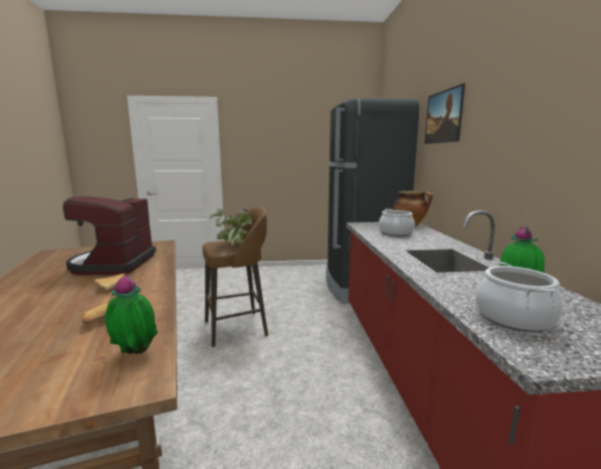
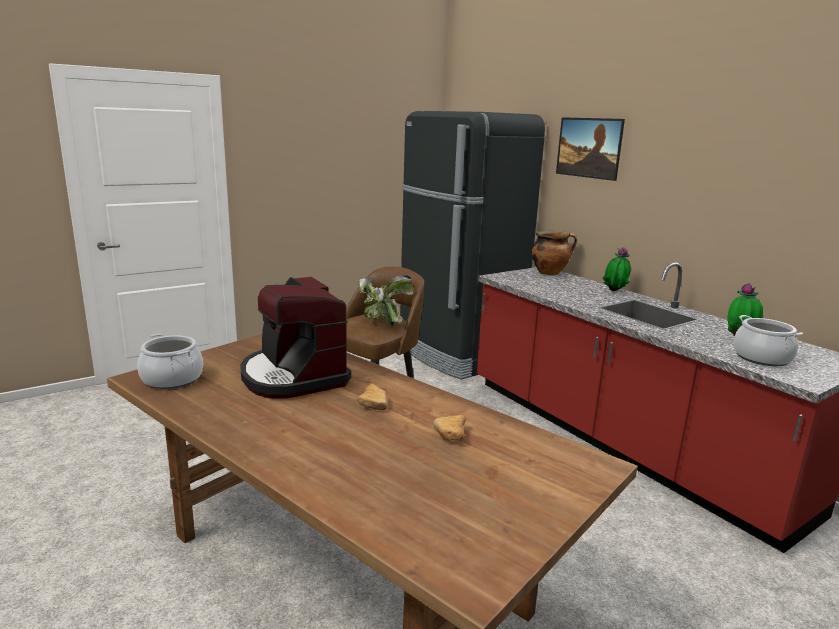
camera: 30 degrees left, 5 degrees up
(135, 355) = (551, 451): potted plant -> potted plant (614, 292)
(395, 233) = (556, 286): cooking pot -> cooking pot (172, 379)

